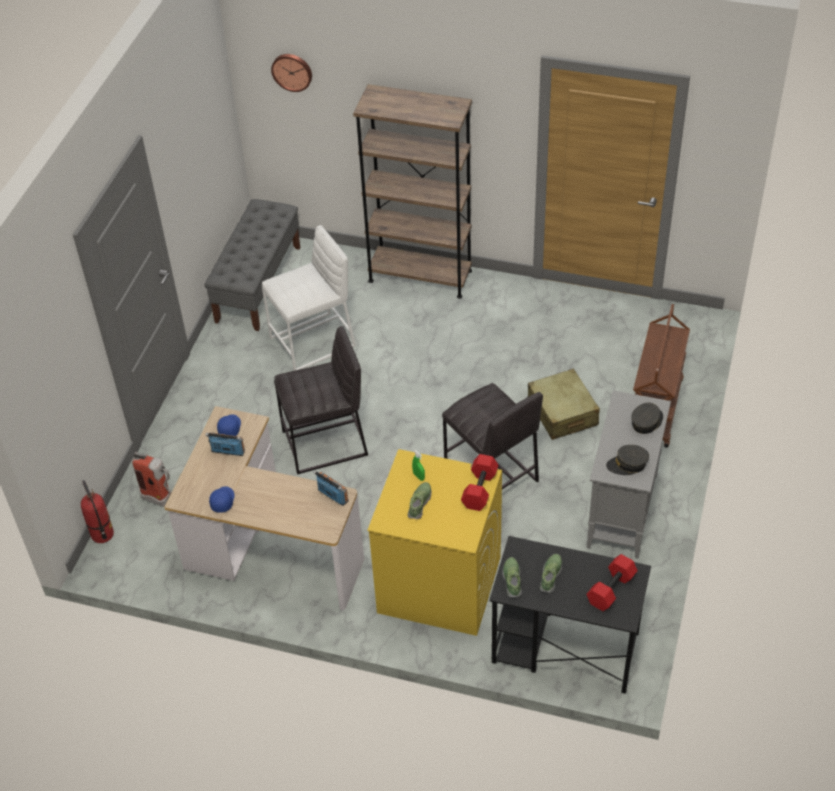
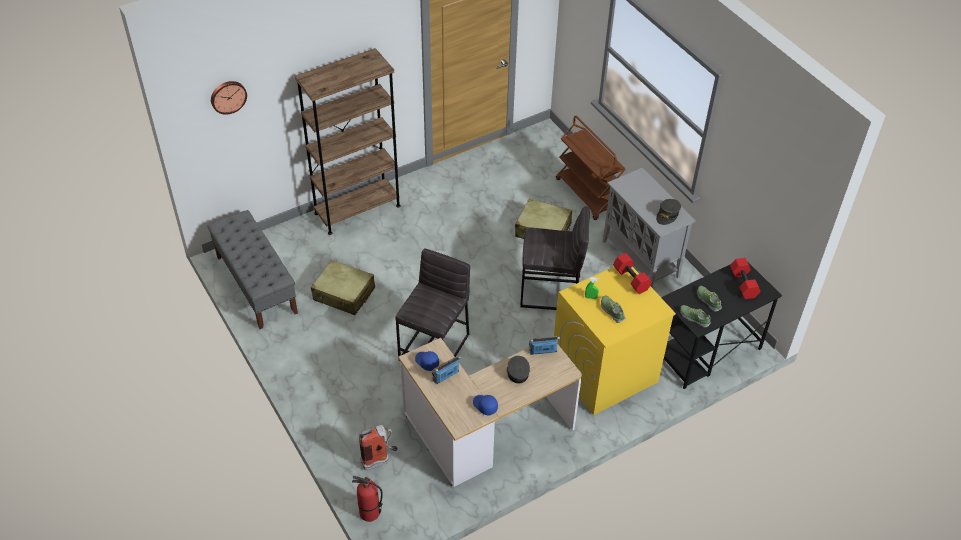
camera: 50 degrees left, 0 degrees up
(313, 342) = (344, 294): white stool -> beige suitcase
(646, 422) = (646, 186): grey cap -> grey cap (517, 372)

